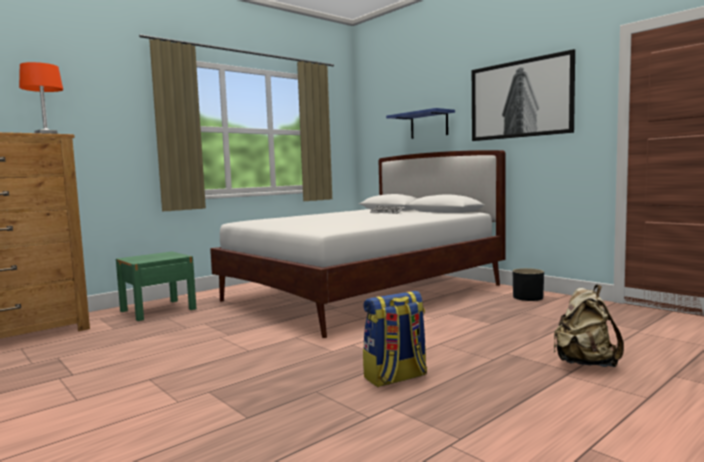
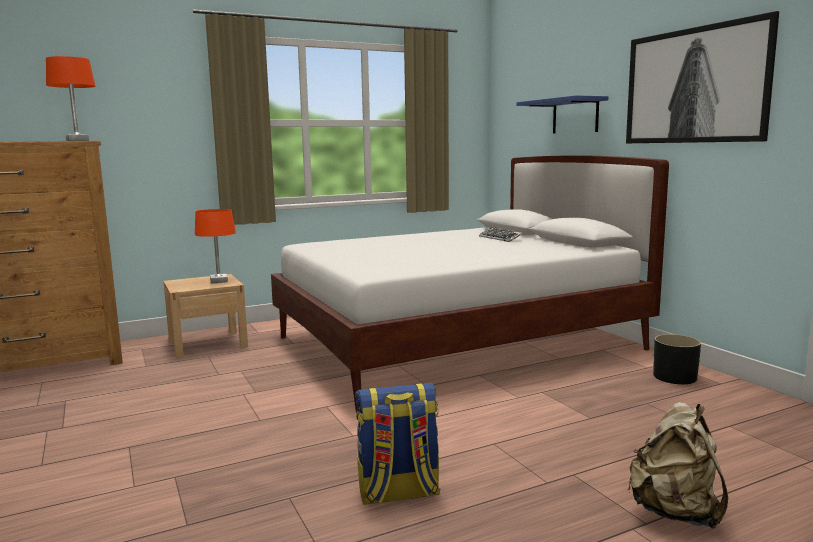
camera: 15 degrees right, 5 degrees up
(158, 310) = (207, 344): green nightstand -> beige nightstand
(167, 255) = (219, 281): none -> orange table lamp

